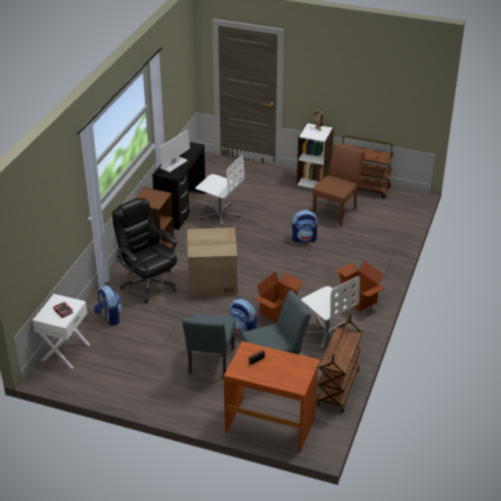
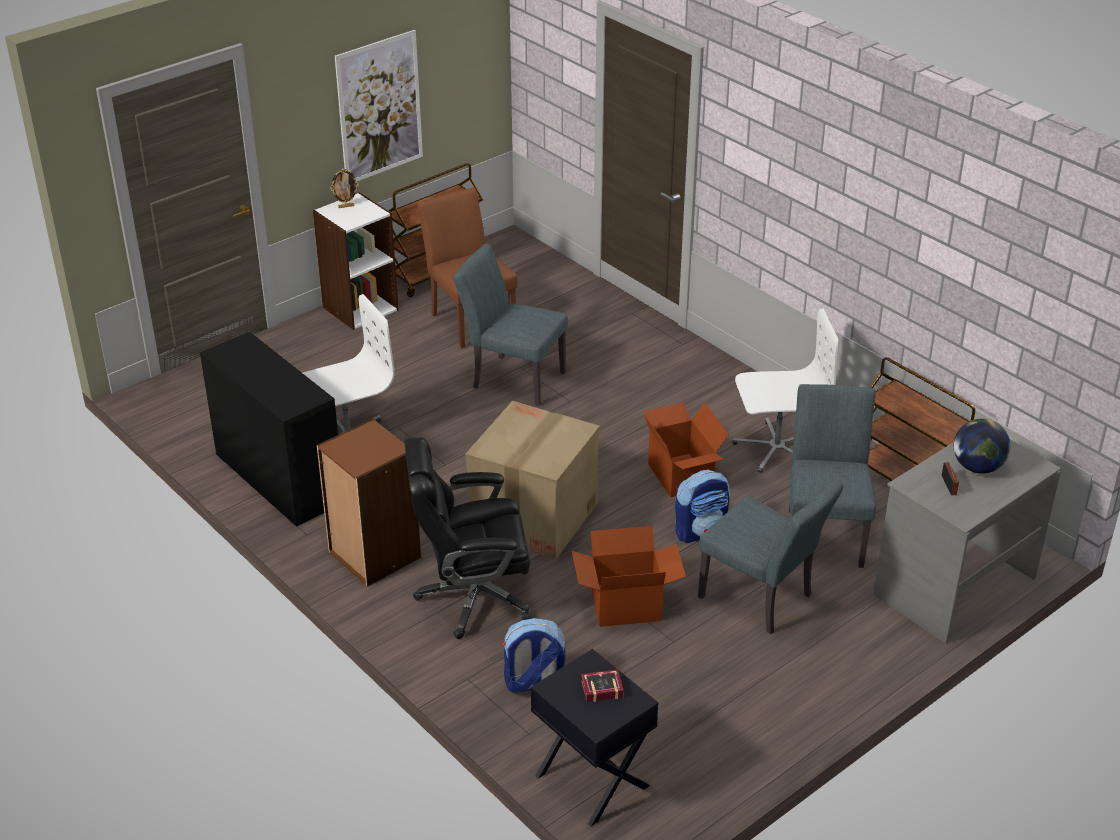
camera: 60 degrees left, 0 degrees up
(65, 352) = (591, 781): white nightstand -> black nightstand
(173, 164) = (278, 386): monitor -> none
(271, 424) = (953, 585): brown desk -> grey desk
(279, 366) = (977, 467): none -> globe
(304, 239) = (512, 378): backpack -> grey chair
(353, 92) = (379, 107): none -> picture
(358, 299) = (716, 386): cardboard box -> cardboard box (626, 605)

